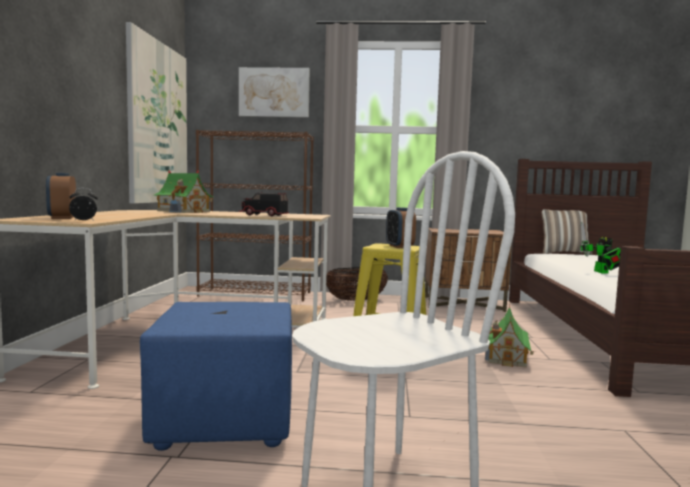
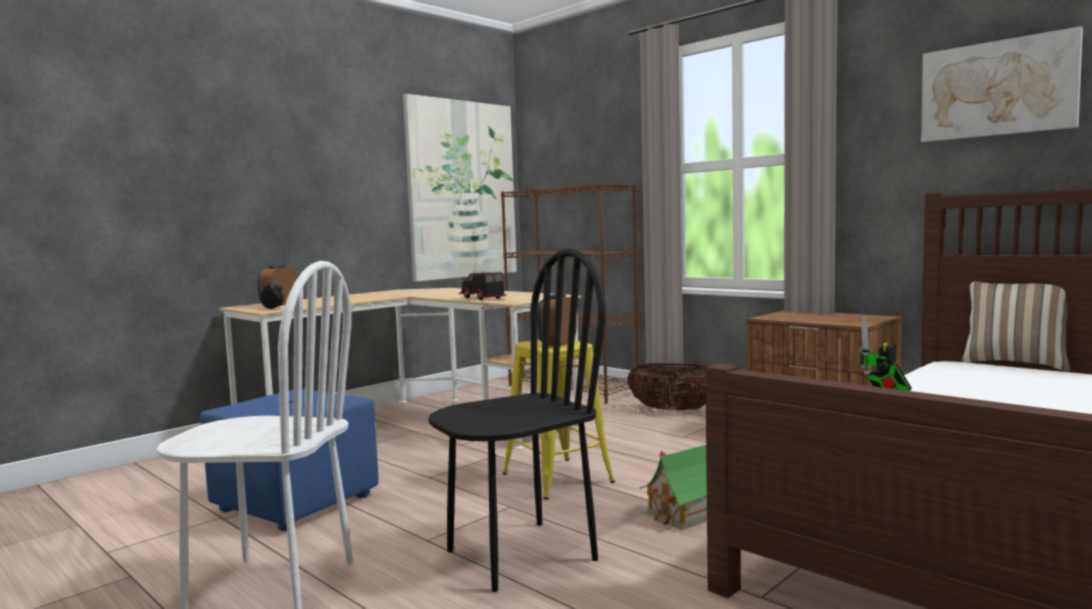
camera: 40 degrees right, 0 degrees up
(183, 211) = (441, 291): toy house -> none
(274, 92) = (597, 131): picture -> picture (997, 89)
(488, 406) = (520, 554): none -> black chair

